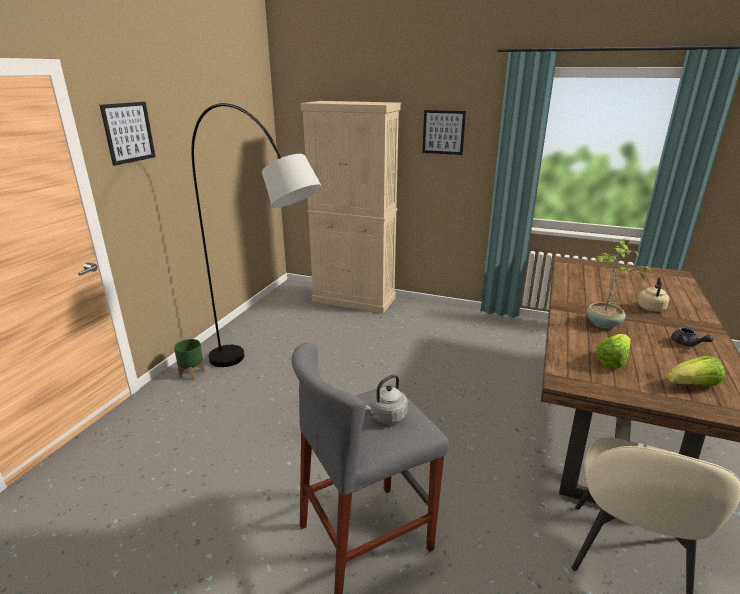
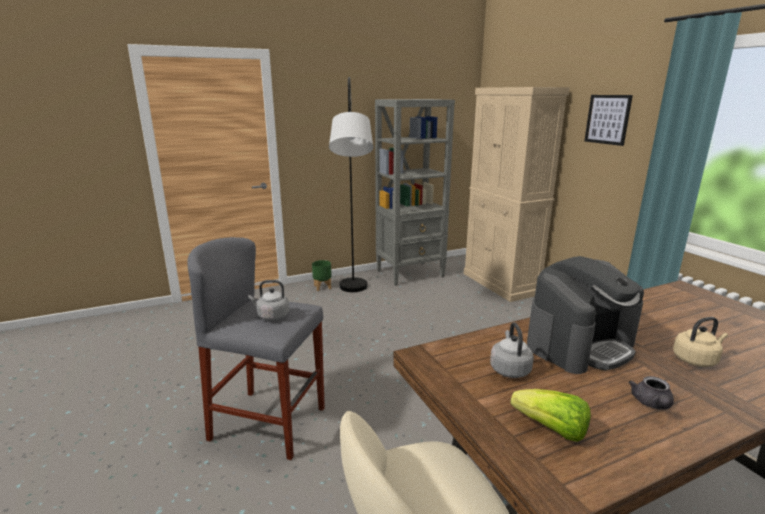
camera: 45 degrees right, 5 degrees down
(128, 132) = (314, 101): picture -> none
(264, 319) = (410, 273): none -> grey bookcase
(603, 324) = (580, 344): potted plant -> coffee machine
(612, 360) = (509, 369): lettuce -> grey kettle

